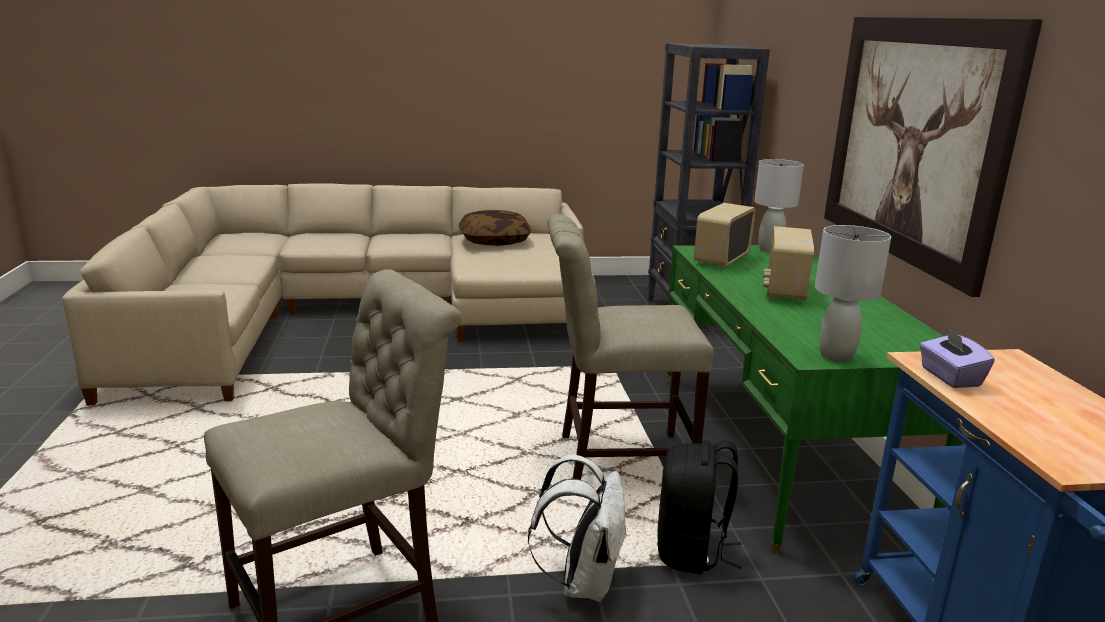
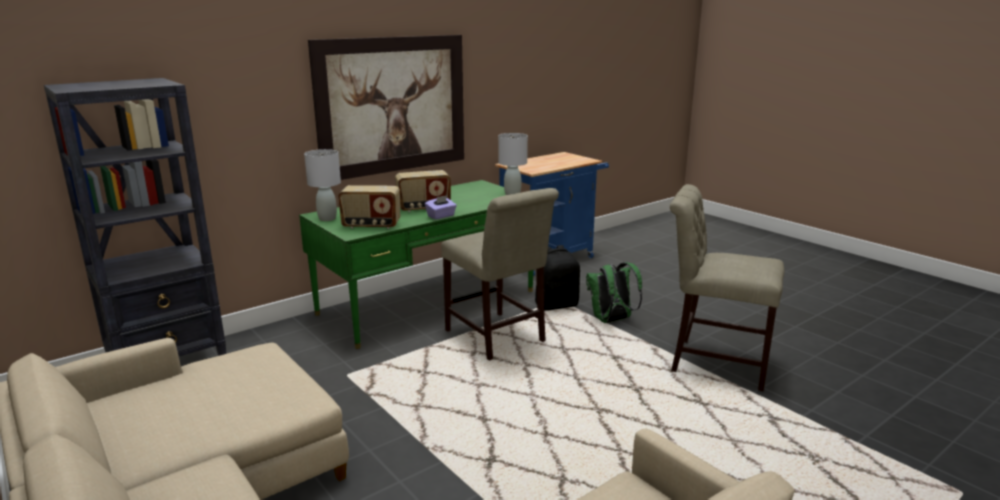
camera: 120 degrees left, 0 degrees up
(494, 241) = (176, 419): pillow -> none
(583, 582) = (611, 320): white backpack -> green backpack
(949, 377) = (544, 168): purple tissue box -> purple tissue box (441, 216)

